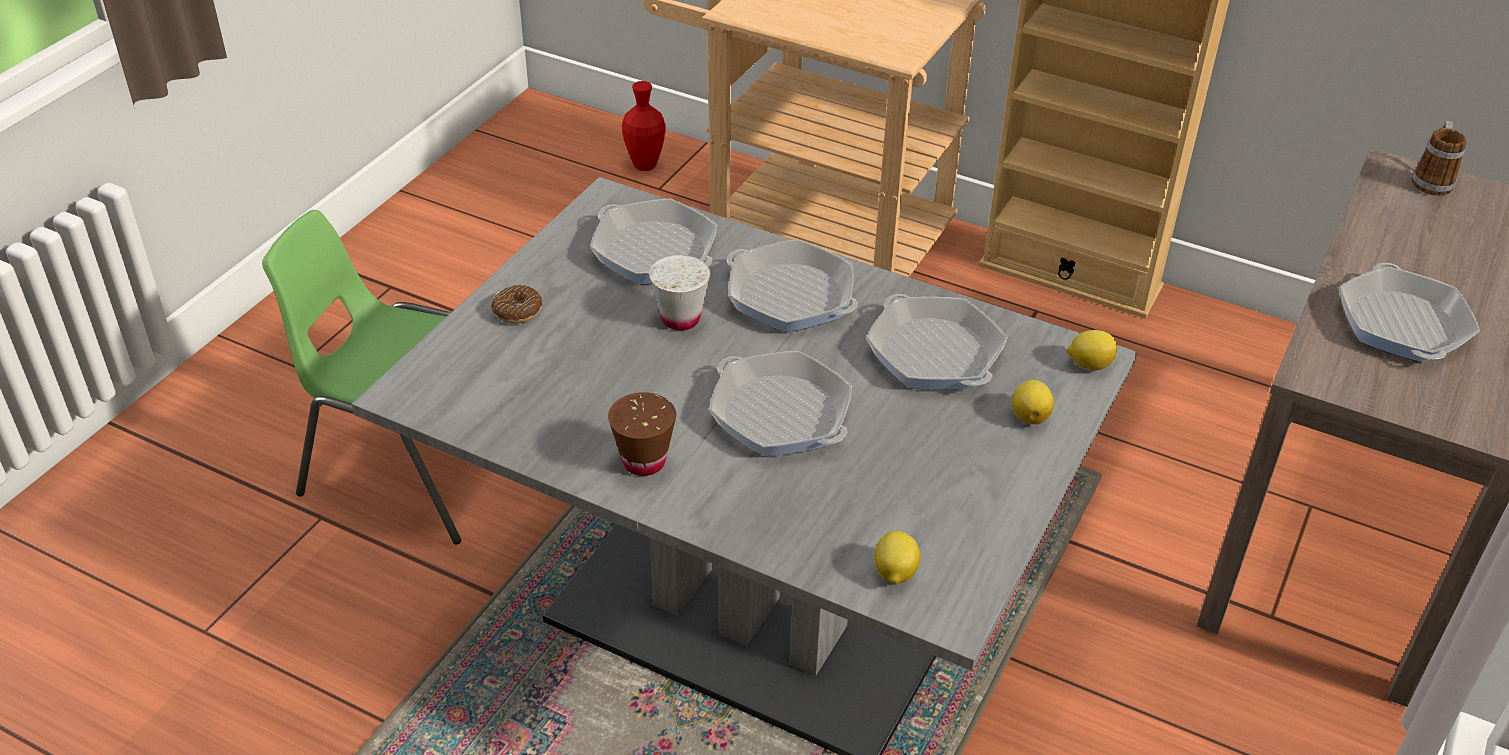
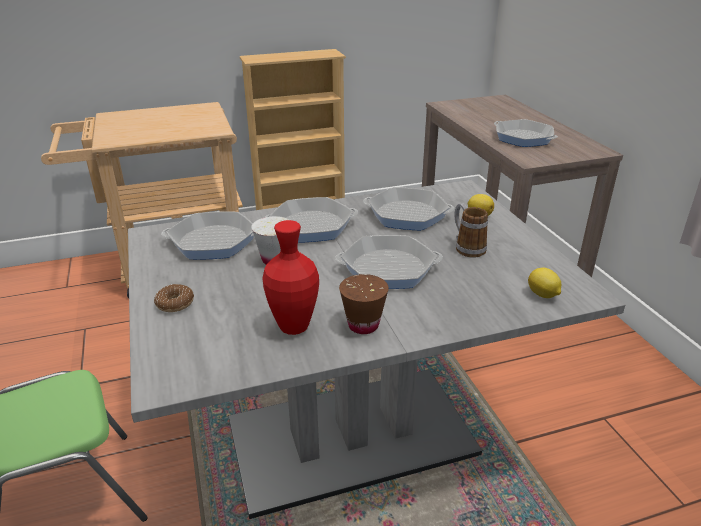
camera: 45 degrees left, 10 degrees down
(645, 165) = (46, 281): red vase -> red vase (294, 327)
(1089, 364) = (465, 190): lemon -> none
(1431, 180) = (458, 103): mug -> mug (466, 247)

